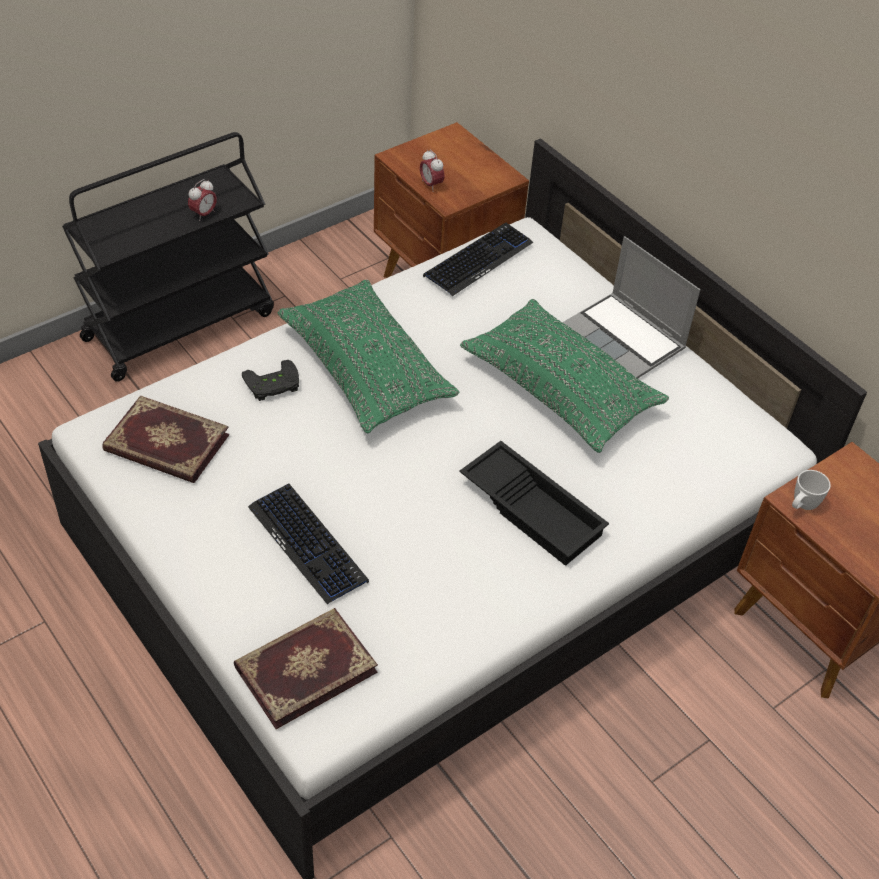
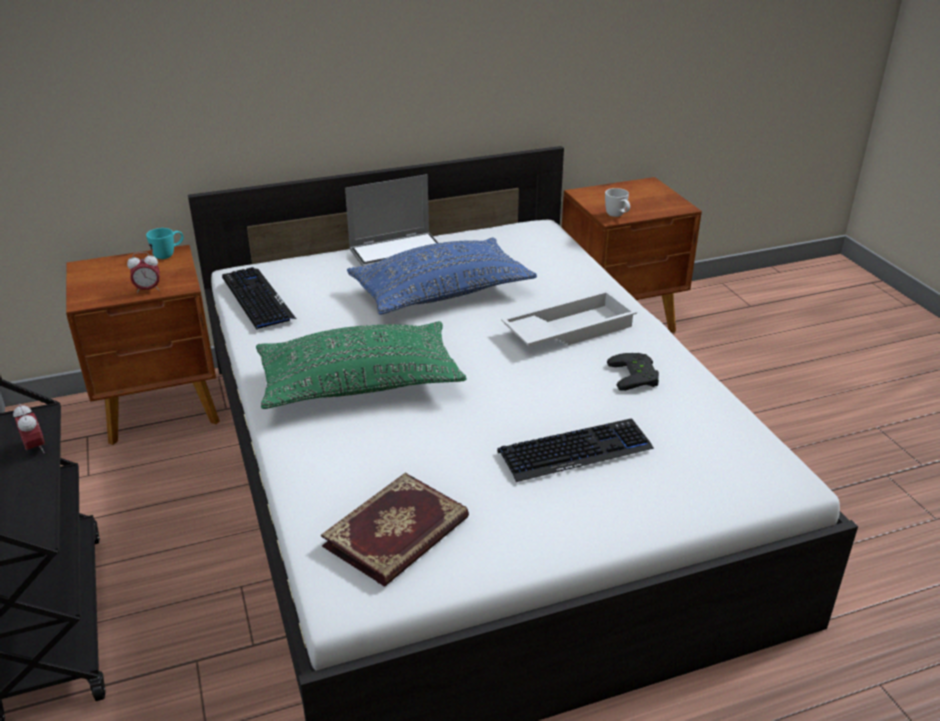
camera: 70 degrees left, 15 degrees down
(273, 386) = (349, 444): black game controller -> black game controller (637, 376)
(304, 668) = (724, 474): book -> none
(500, 175) = (168, 255): none -> turquoise mug
(534, 509) = (568, 329): black tray -> white tray
(560, 389) = (441, 293): green pillow -> blue pillow

